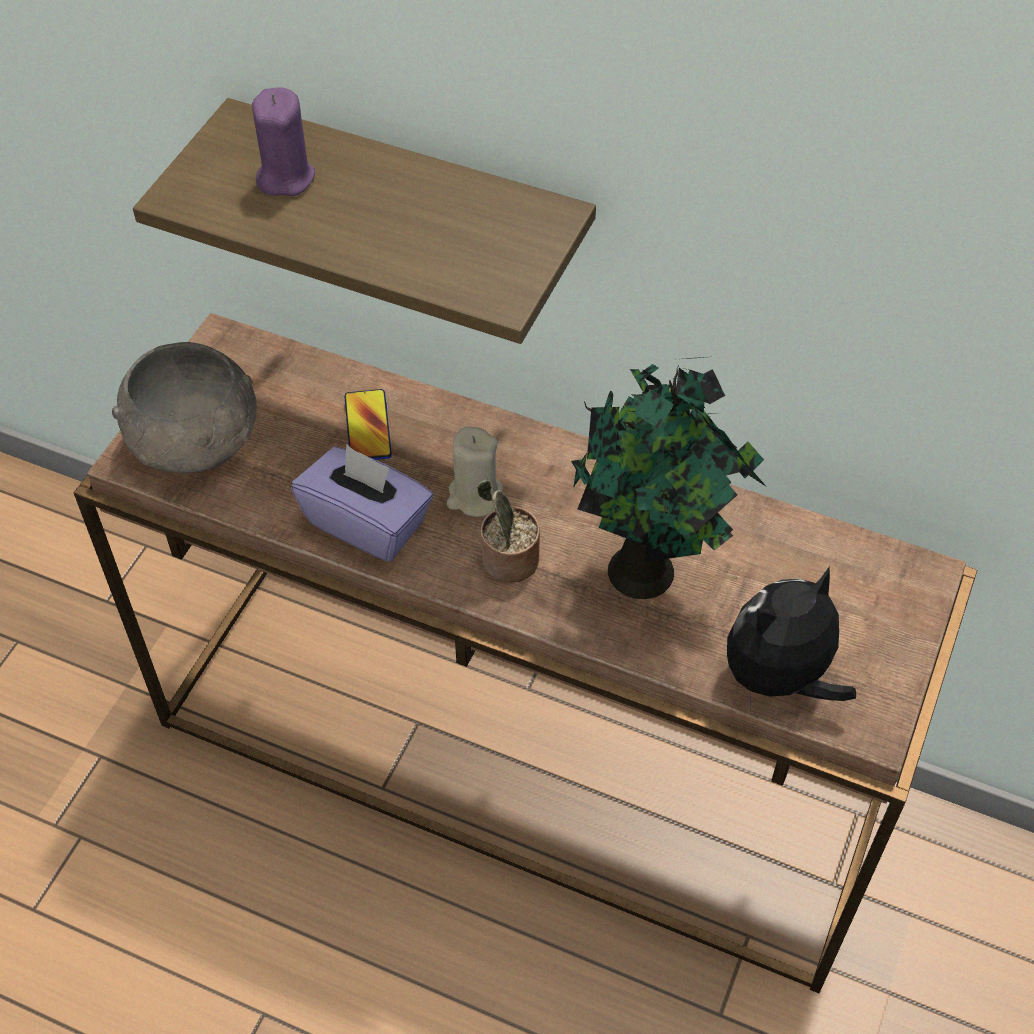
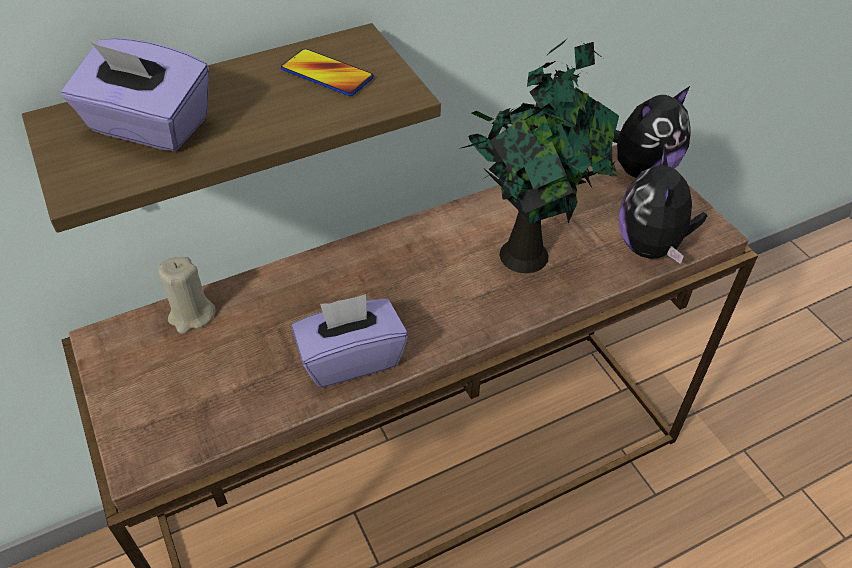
camera: 50 degrees left, 5 degrees down
(196, 443) = (171, 411): grey bowl -> none
(285, 177) = (149, 127): purple candle -> purple tissue box
(368, 427) = (274, 309): phone -> phone (327, 74)
(474, 496) = (390, 292): beige candle -> beige candle (191, 315)
(507, 562) = (456, 308): potted plant -> none
(906, 598) = (641, 169): none -> plush toy

